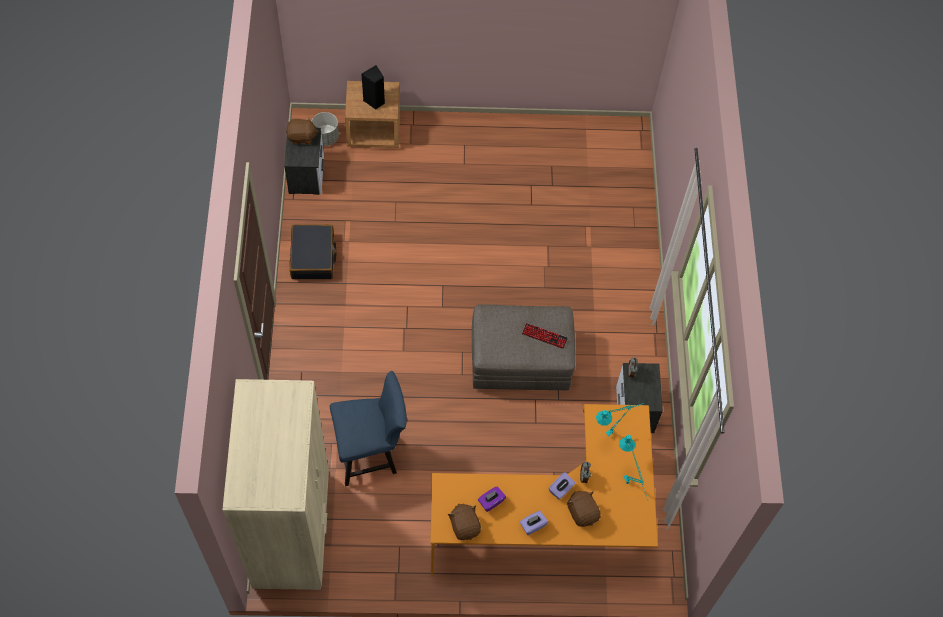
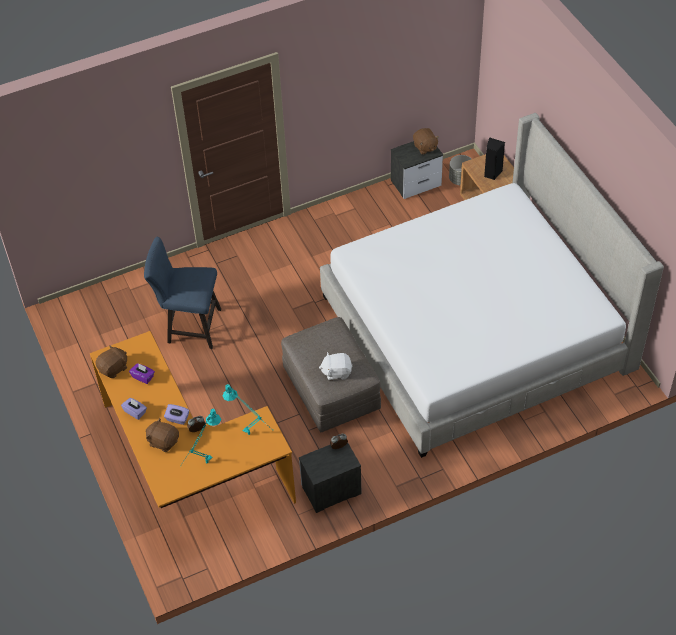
camera: 70 degrees right, 10 degrees down
(292, 529) = (101, 306): beige wardrobe -> none
(313, 257) = (343, 219): black suitcase -> none
(371, 453) = (189, 326): blue chair -> blue chair turned 135 degrees clockwise
(518, 214) = (476, 331): none -> bed
(544, 336) = (336, 372): keyboard -> white plush toy
(582, 512) = (163, 441): brown plush toy -> brown plush toy turned 105 degrees counterclockwise

